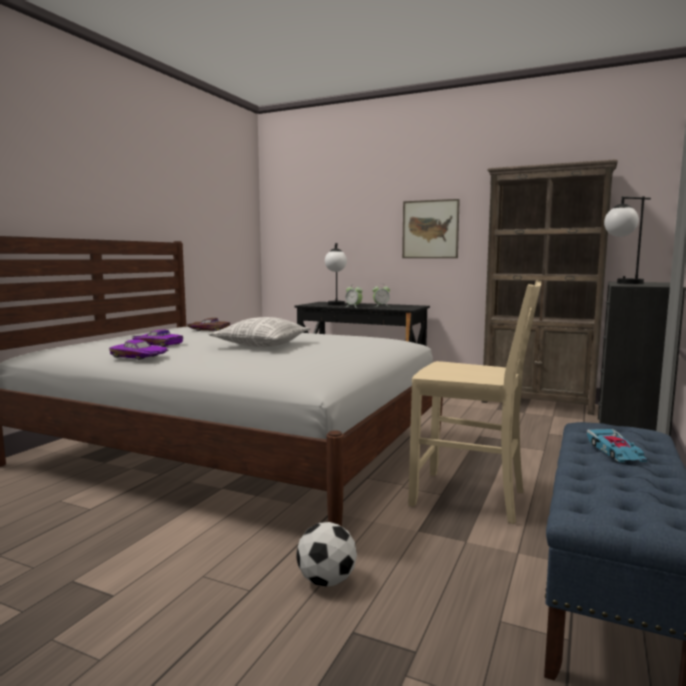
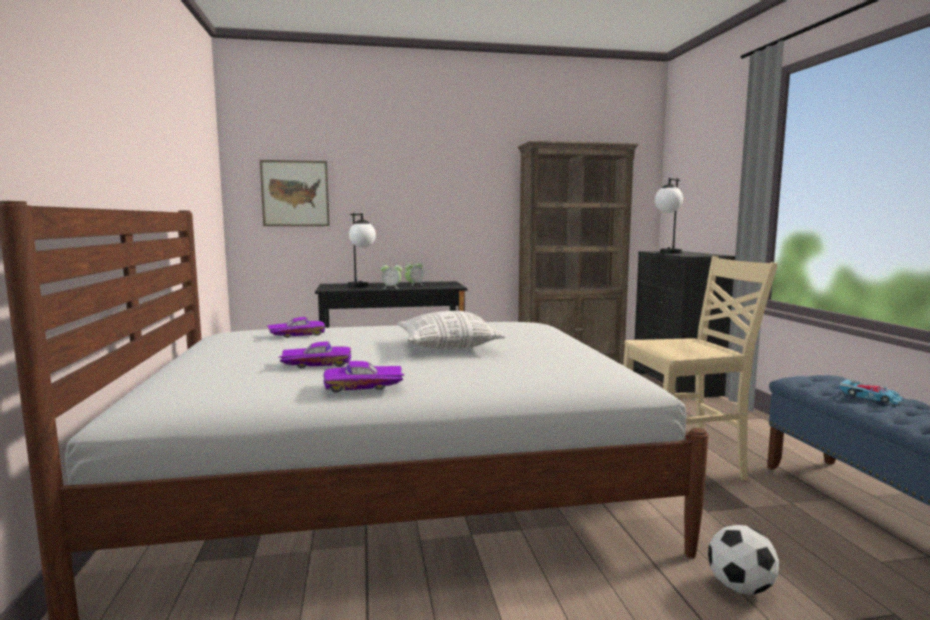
camera: 35 degrees left, 0 degrees up
(209, 330) = (296, 334): brown toy car -> purple toy car
(430, 229) = (452, 199): picture -> picture (295, 193)

